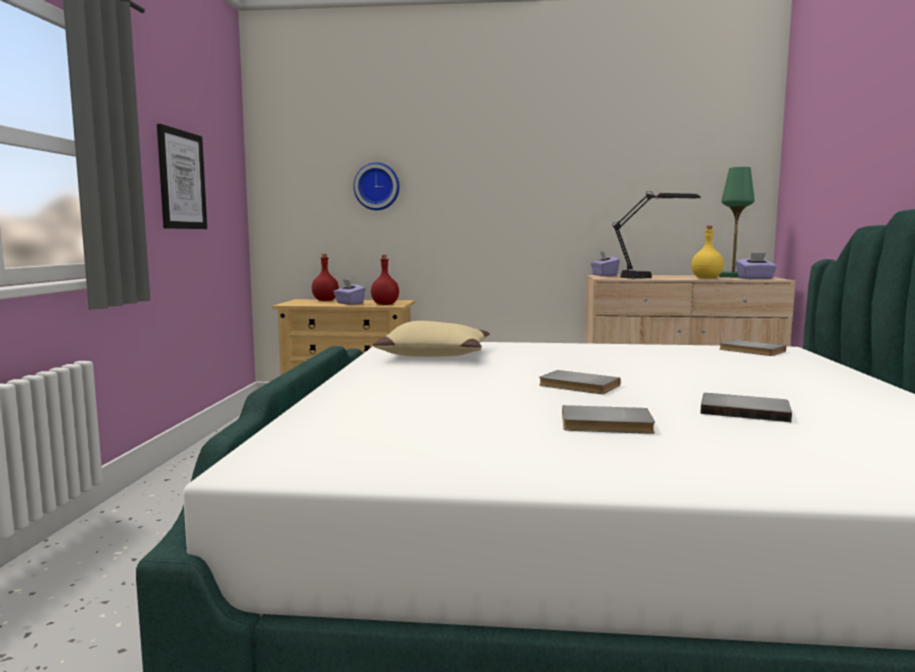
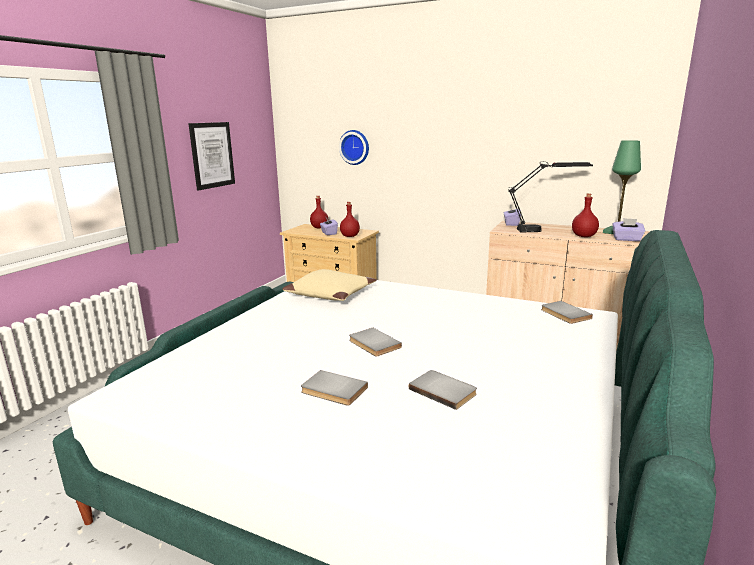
camera: 20 degrees right, 10 degrees up
(706, 278) = (583, 236): yellow bottle -> red bottle

